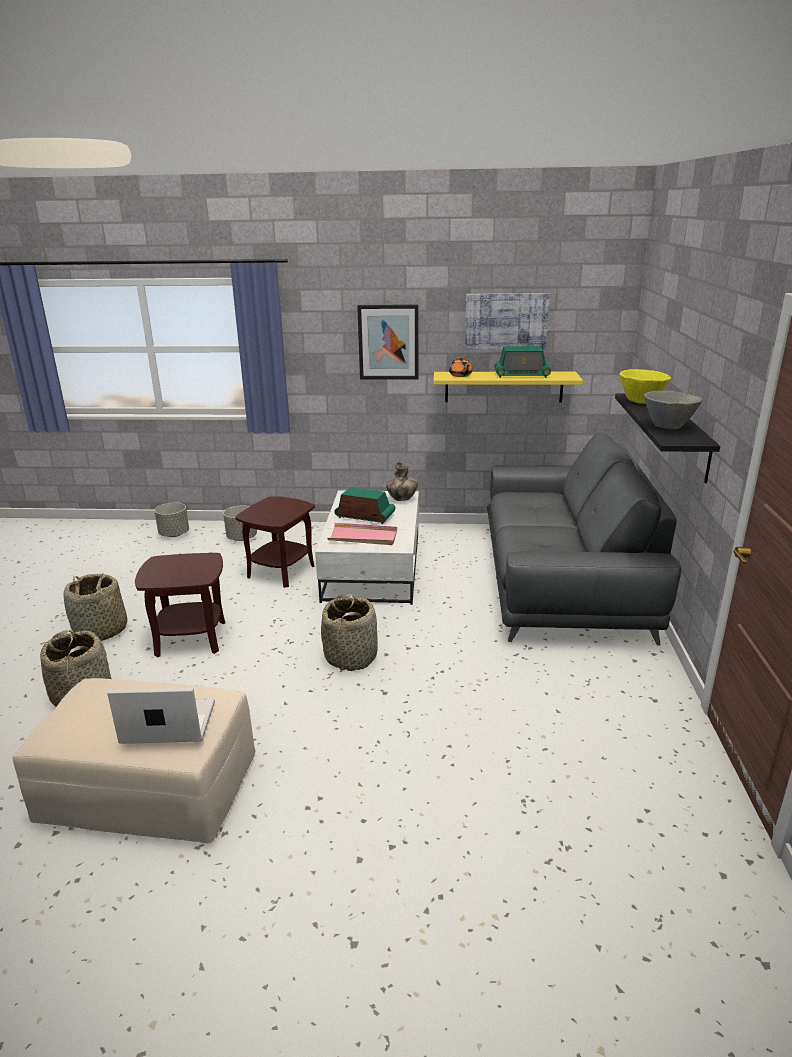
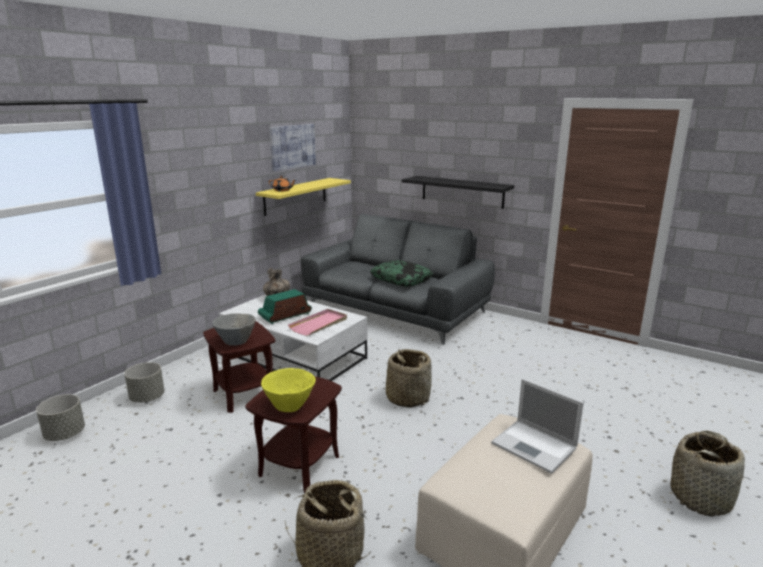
camera: 60 degrees left, 5 degrees down
(101, 631) = (214, 523): basket -> basket (701, 498)
(167, 723) = (535, 446): laptop -> laptop turned 75 degrees counterclockwise
(388, 342) = (223, 172): picture -> none
(521, 375) = (313, 184): radio -> none
(539, 535) = (401, 279): none -> pillow
(641, 401) = (426, 179): yellow bowl -> yellow bowl (290, 406)
(668, 427) = (475, 184): grey bowl -> grey bowl (236, 342)

